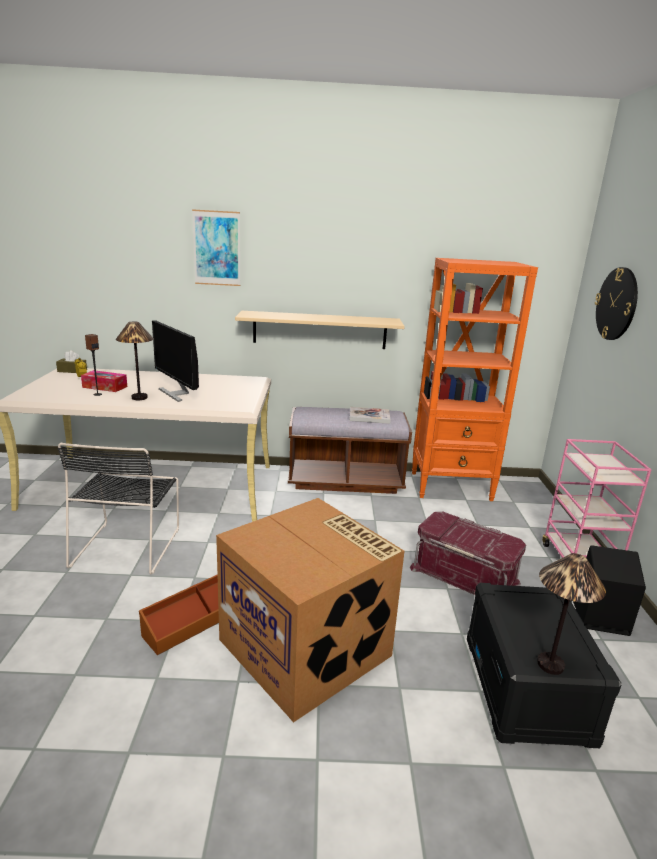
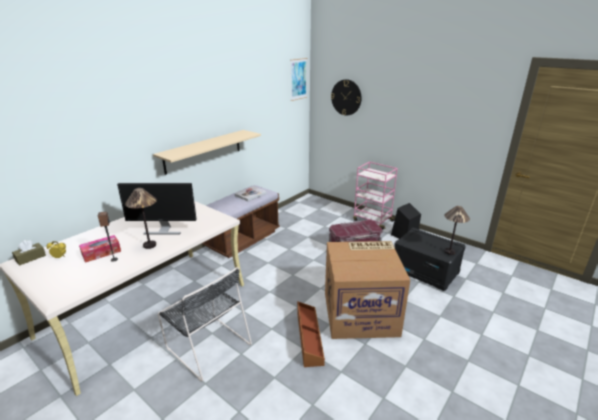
camera: 50 degrees left, 5 degrees up
(217, 248) = (127, 111): picture -> picture (298, 79)
(451, 486) = (288, 215): orange bookcase -> none

